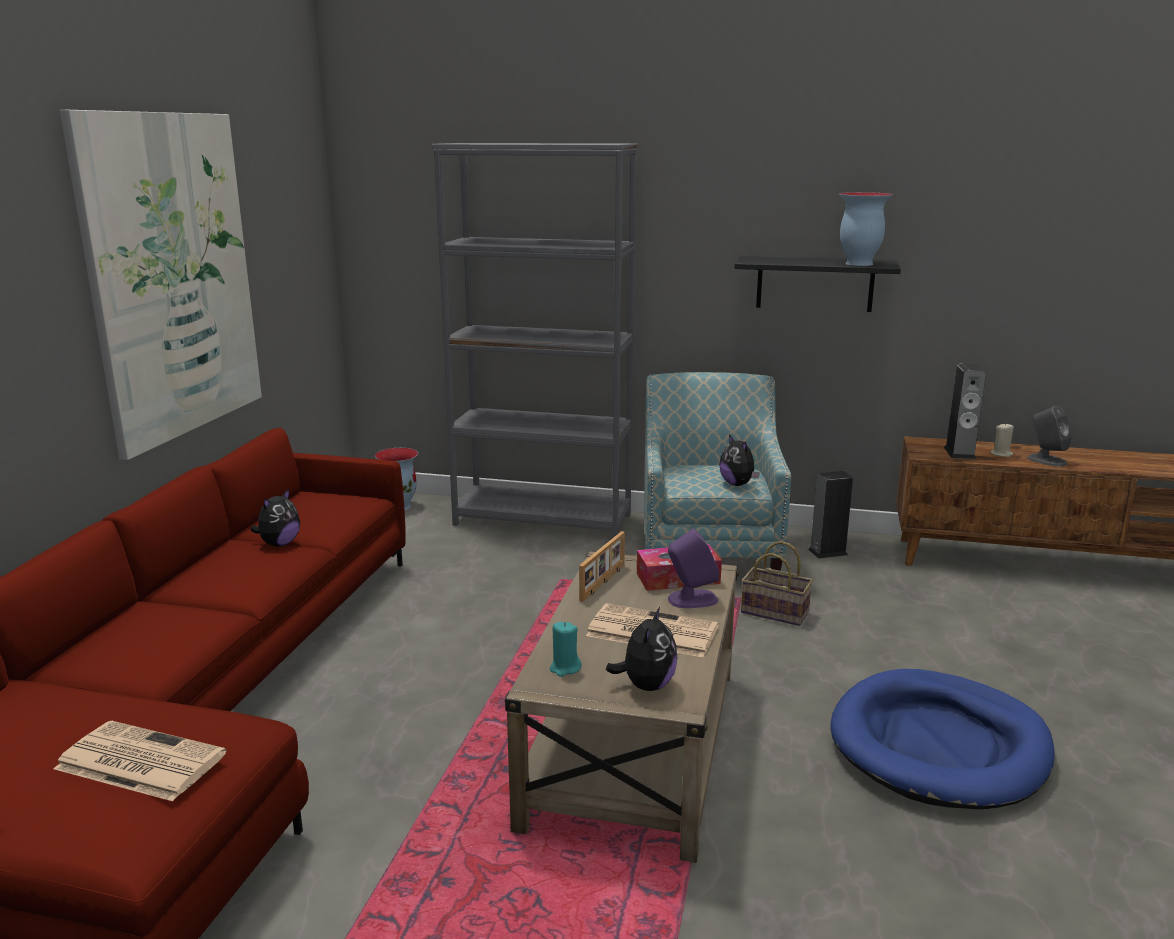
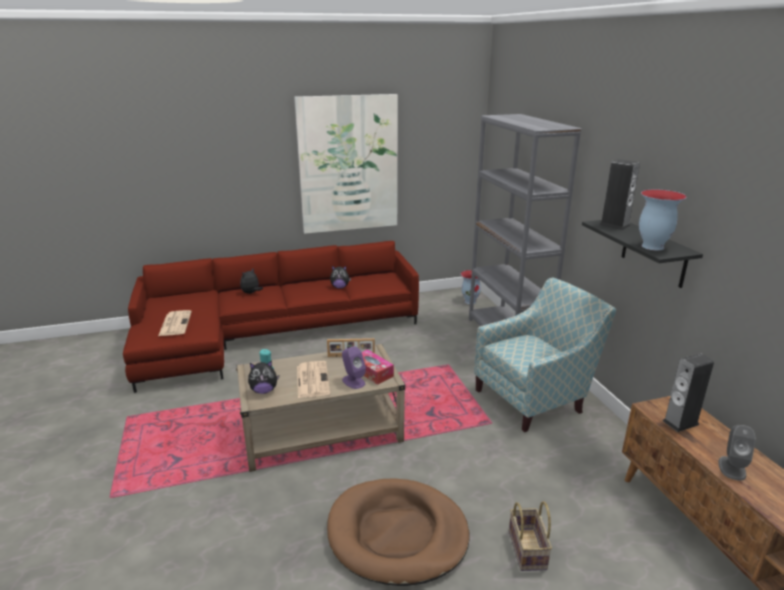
camera: 60 degrees right, 5 degrees up
(738, 484) = (524, 359): plush toy -> plush toy (251, 293)
(776, 612) = (490, 440): basket -> basket (528, 550)
(827, 552) = (597, 440): speaker -> speaker (614, 225)
(939, 745) = (397, 534): blue dog bed -> brown dog bed
(1001, 454) = (710, 443): beige candle -> none

